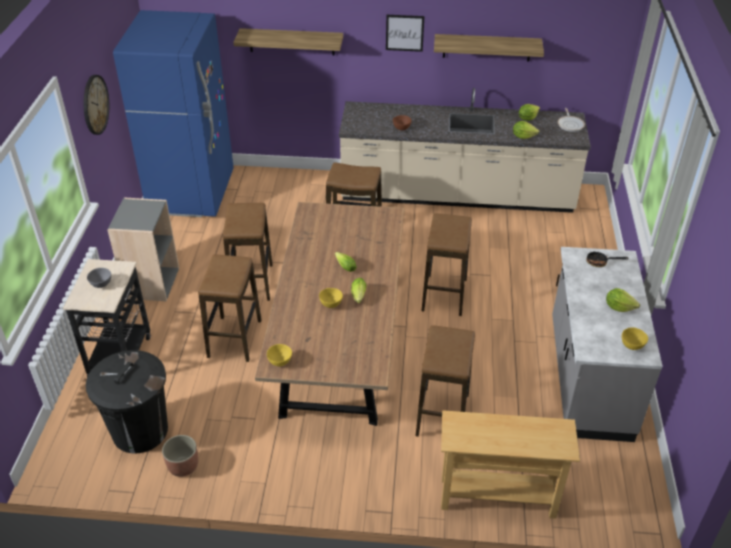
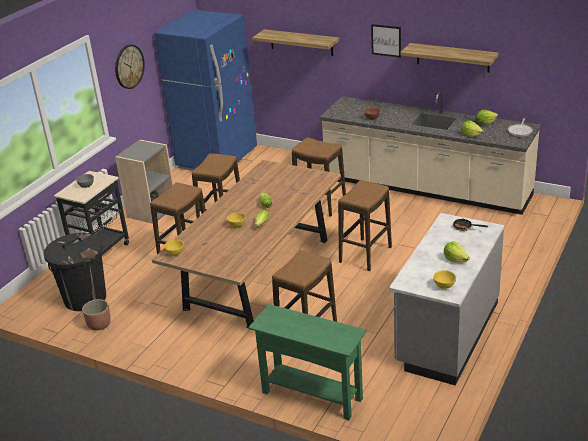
camera: 25 degrees right, 10 degrees down
(497, 497) = (312, 395): beige console table -> green console table

